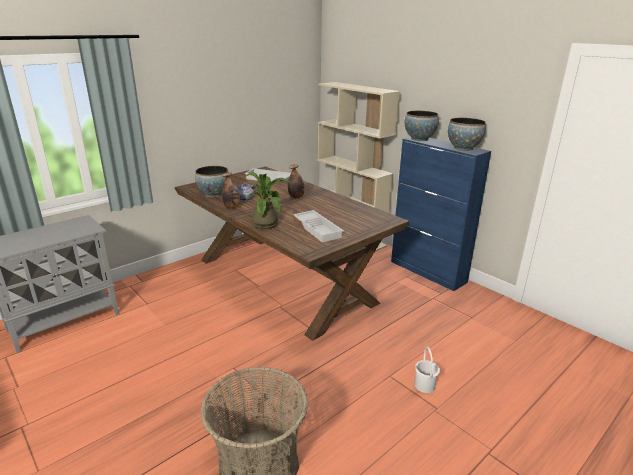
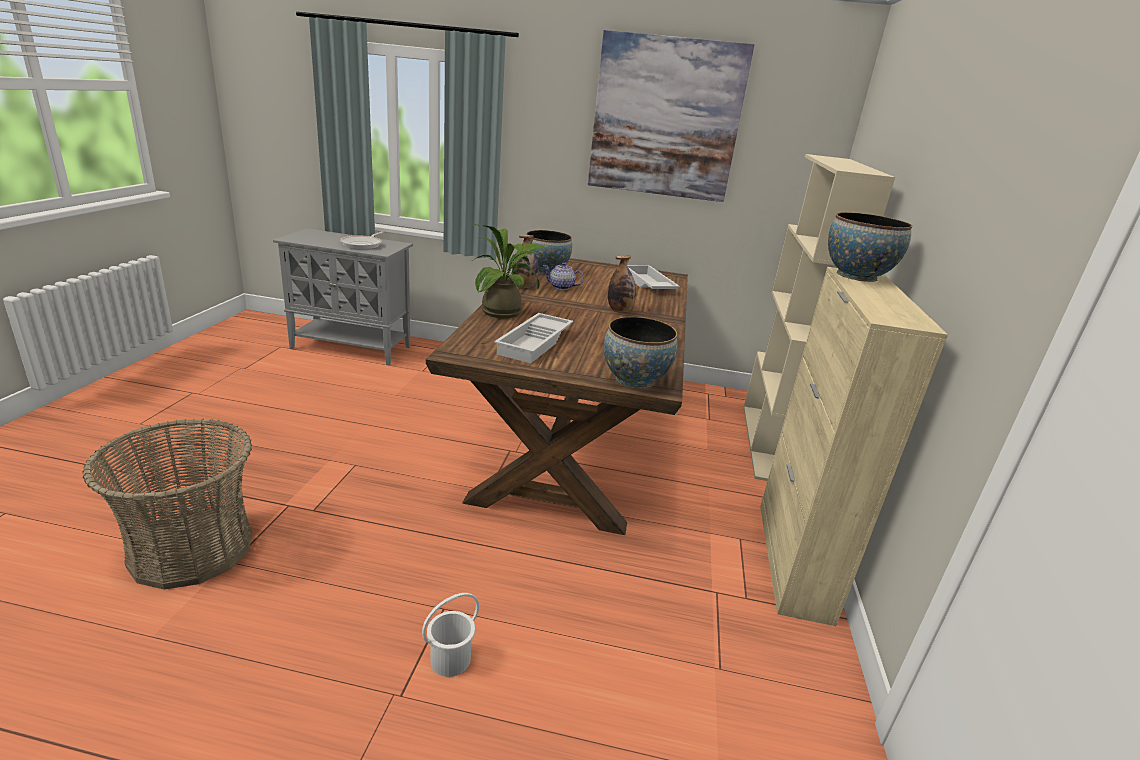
camera: 50 degrees right, 0 degrees up
(62, 231) = (363, 244): none -> frying pan
(235, 76) = (665, 118): none -> picture
(428, 272) = (793, 560): blue cabinet -> beige cabinet
(463, 148) = (892, 309): bowl -> bowl (634, 380)

